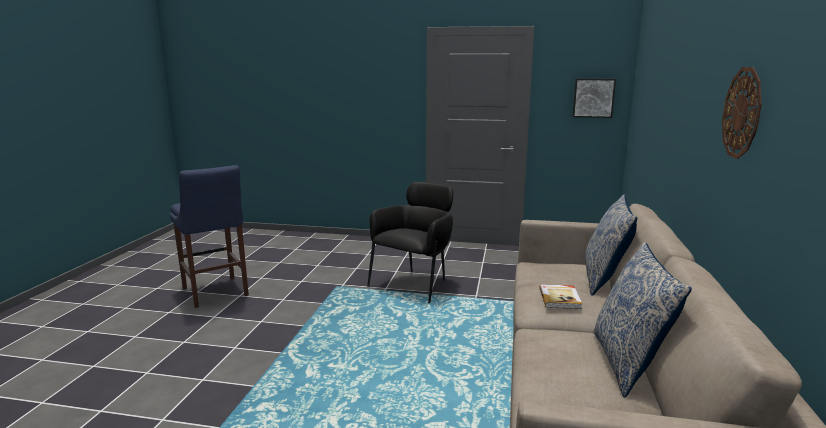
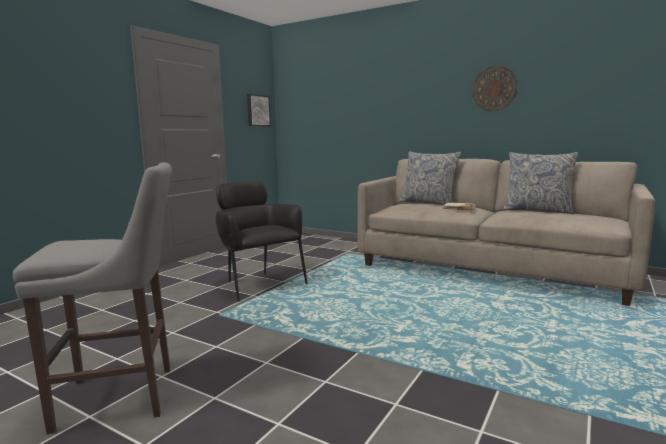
camera: 70 degrees left, 5 degrees down
(215, 293) = (123, 397): blue stool -> grey stool

